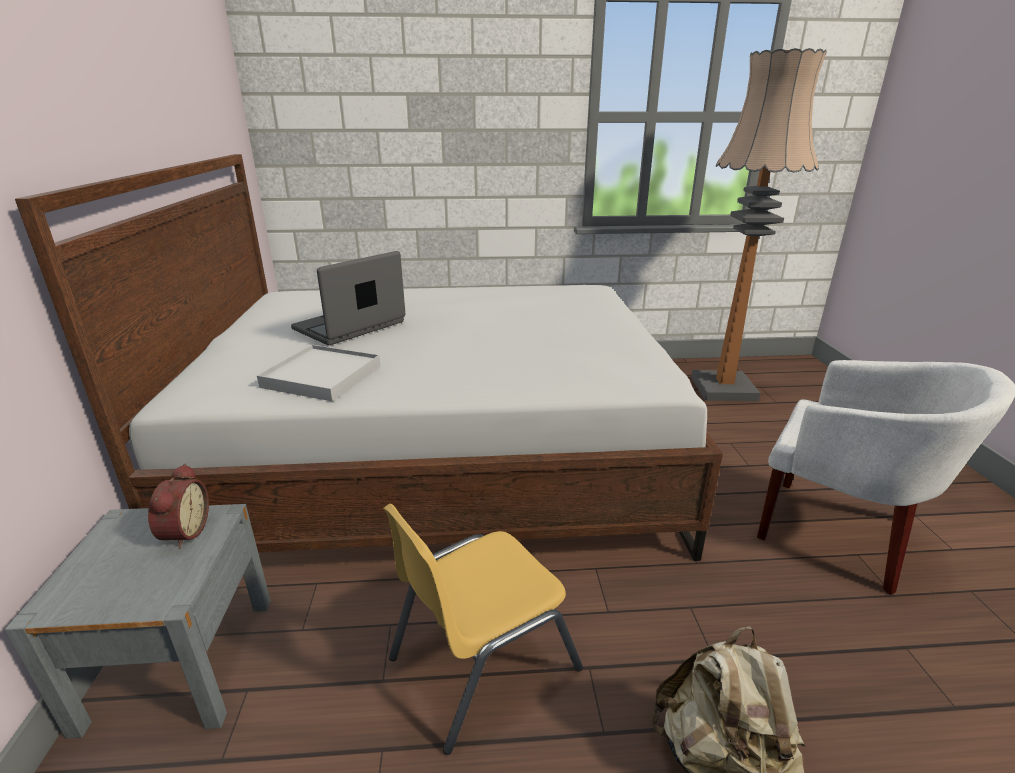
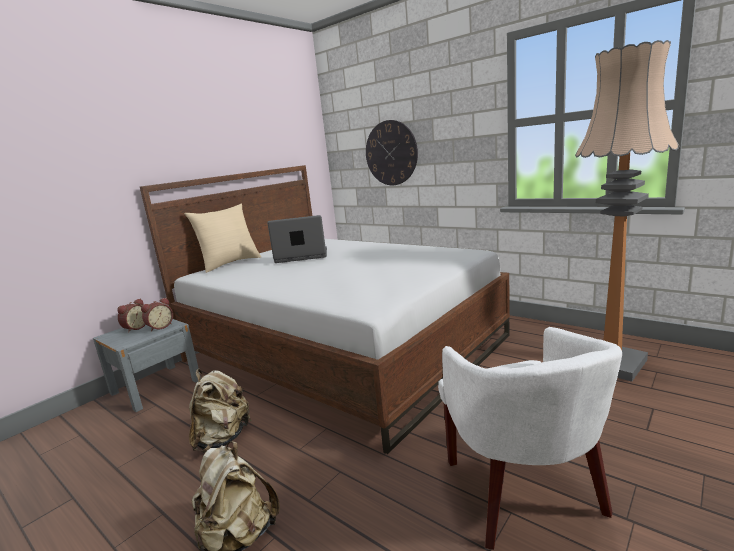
camera: 45 degrees right, 10 degrees down
(109, 558) = (135, 328): none -> alarm clock
(215, 362) = (230, 263): none -> beige pillow
(322, 376) = (245, 275): white tray -> none
(398, 143) = (391, 153): none -> wall clock
(482, 662) = (223, 438): yellow chair -> beige backpack

